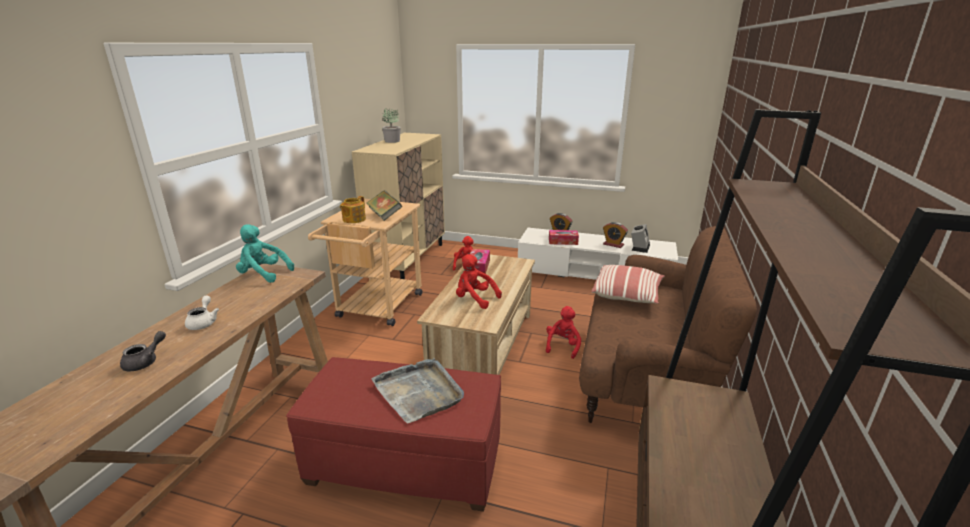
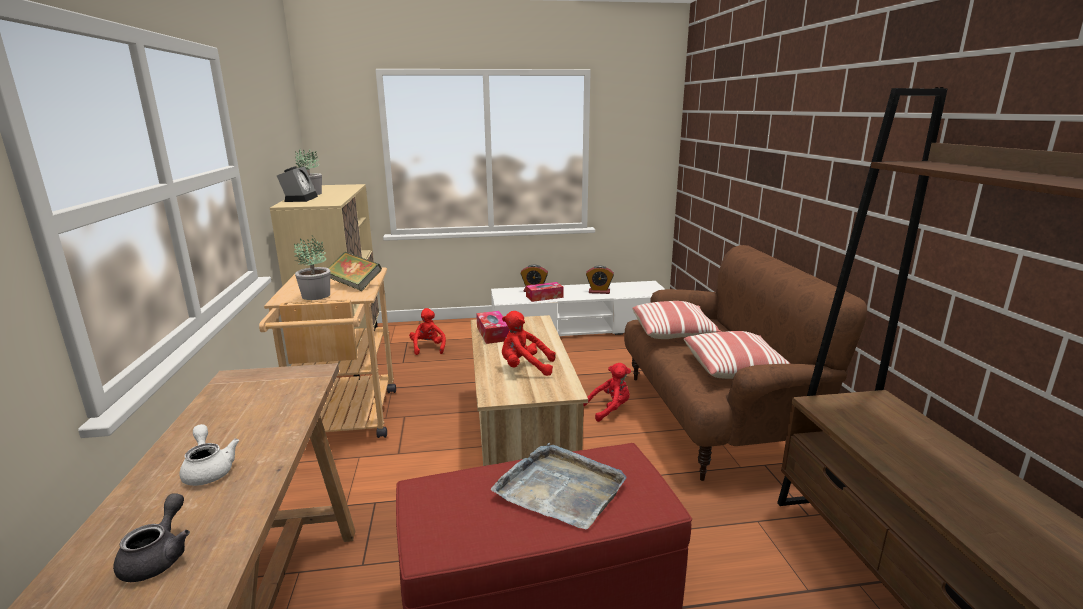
camera: 25 degrees left, 5 degrees down
(263, 274) = (241, 385): turquoise plush toy -> none
(353, 219) = (315, 295): teapot -> potted plant
(562, 346) = (609, 409): red plush toy -> red plush toy turned 75 degrees clockwise
(639, 247) = (626, 290): alarm clock -> alarm clock (300, 199)
(648, 338) = (735, 368): none -> pillow

